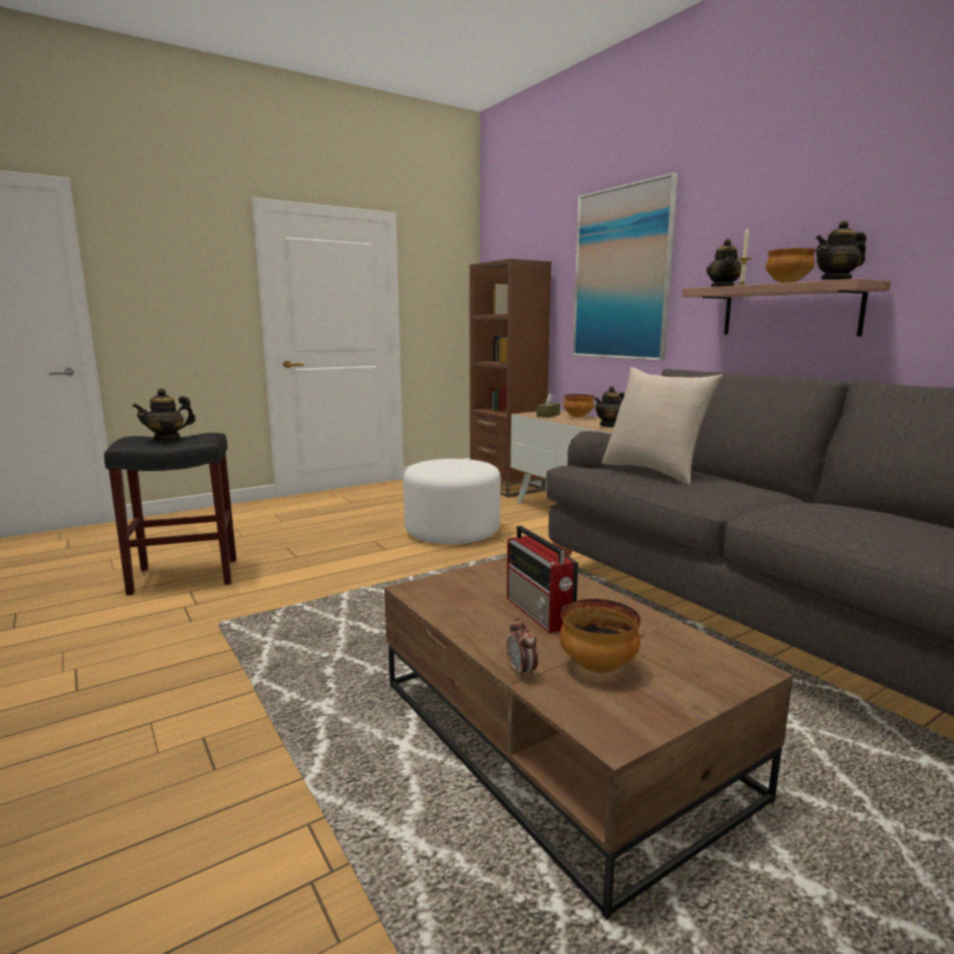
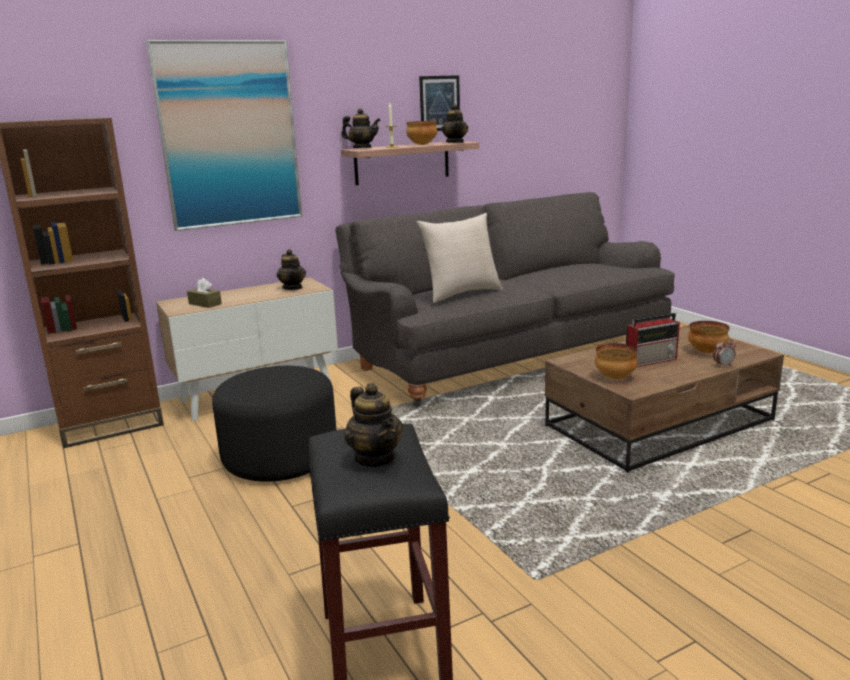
camera: 85 degrees left, 5 degrees up
(452, 531) = (280, 457): white ottoman -> black ottoman
(577, 417) = (230, 295): bowl -> bowl (614, 378)
(866, 222) = (439, 103): none -> picture

